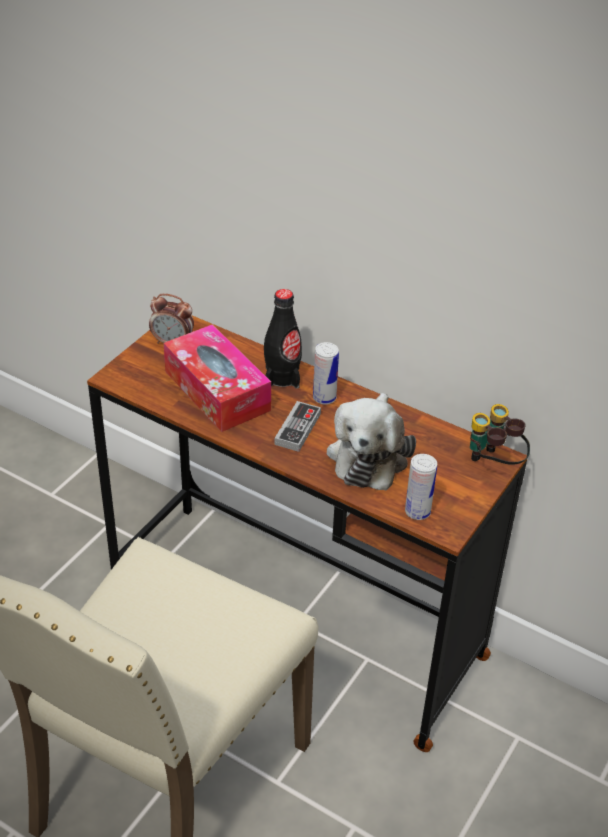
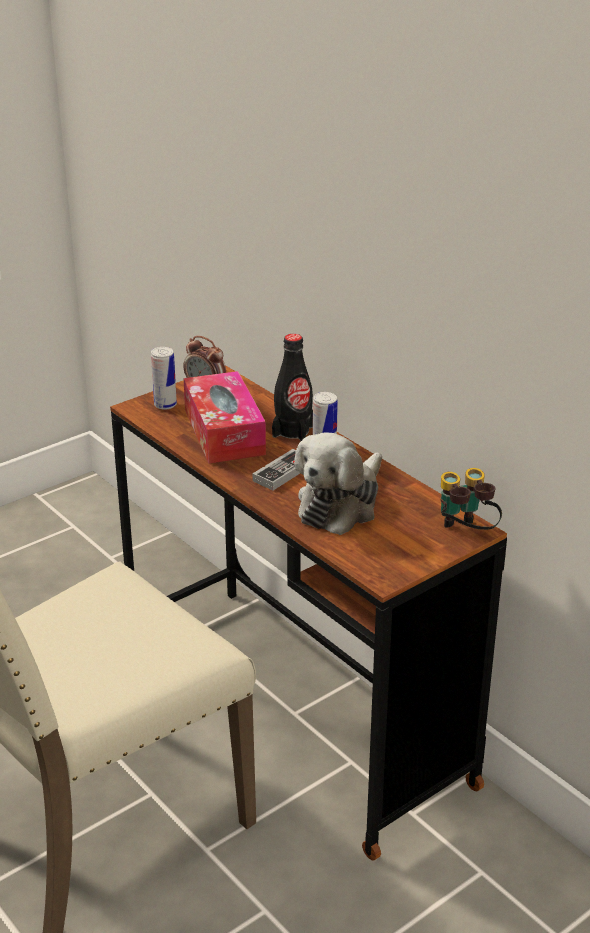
camera: 20 degrees right, 10 degrees down
(417, 512) = (361, 557): can -> can (165, 405)

